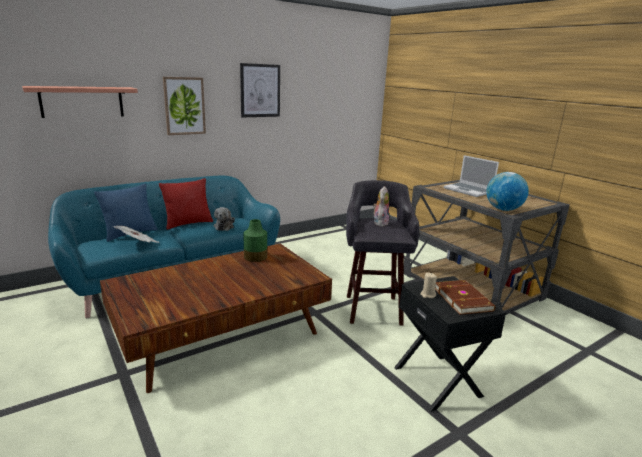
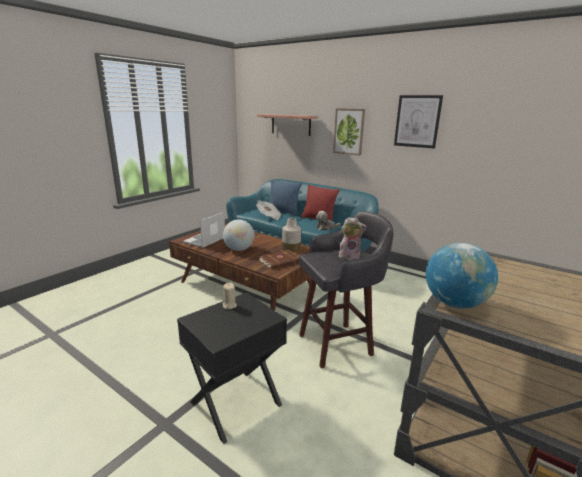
camera: 70 degrees right, 0 degrees up
(228, 285) = (239, 249): none -> globe
(255, 256) = (291, 248): green vase -> beige vase
(463, 299) = (231, 325): brown book -> brown book (280, 261)
(469, 190) = (521, 279): laptop -> laptop (205, 240)

